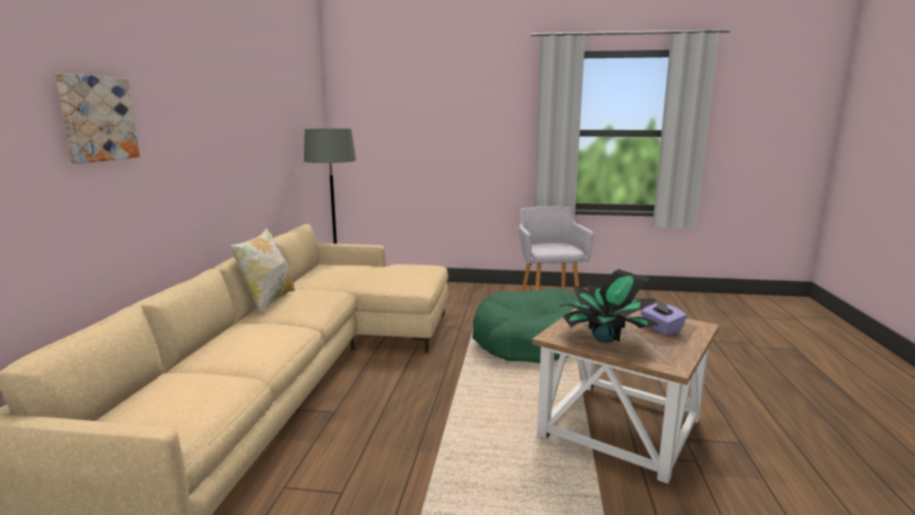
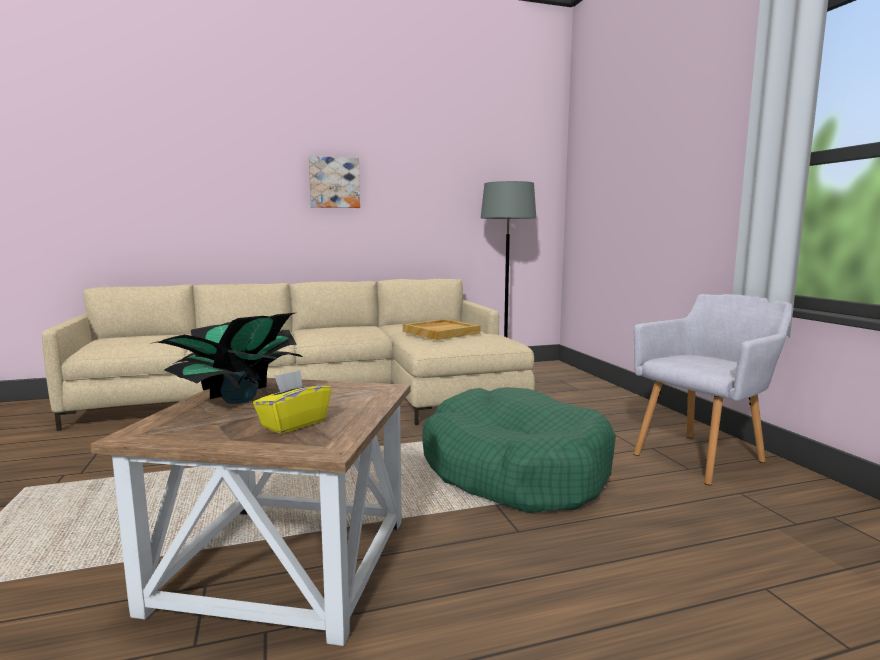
camera: 65 degrees right, 5 degrees down
(96, 118) = (204, 162): picture -> picture (334, 182)
(268, 302) = (333, 326): pillow -> none
(380, 274) = (441, 332): none -> beige tray
(661, 329) = (293, 424): purple tissue box -> yellow tissue box

